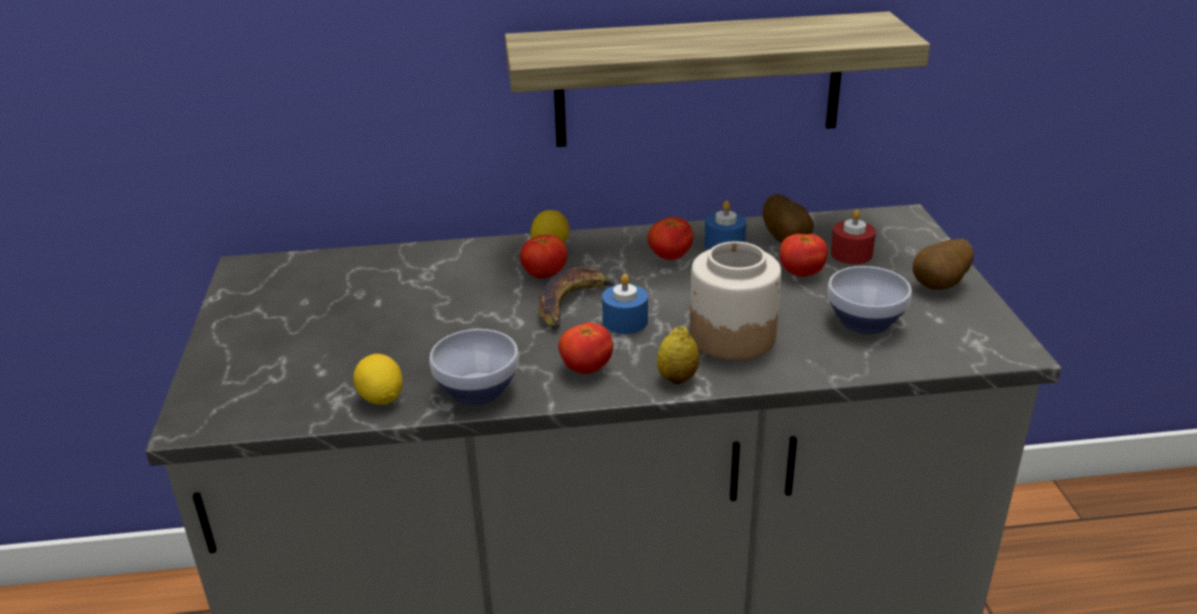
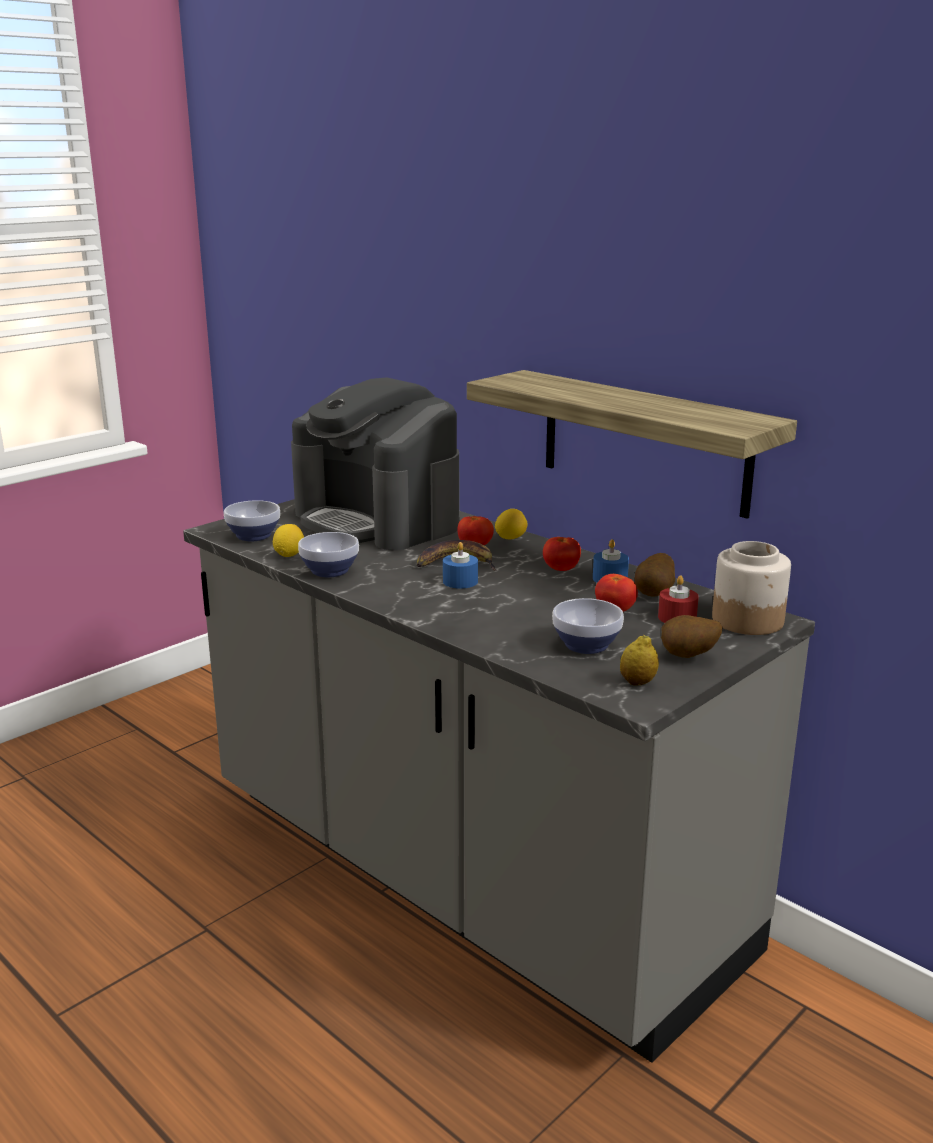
camera: 50 degrees right, 10 degrees down
(271, 400) = (254, 535): none -> bowl
(371, 297) = (378, 520): none -> coffee machine
(586, 369) = (391, 588): tomato -> none
(677, 378) = (420, 612): lemon -> lemon (637, 682)
(732, 336) = (494, 613): jar -> jar (748, 620)

